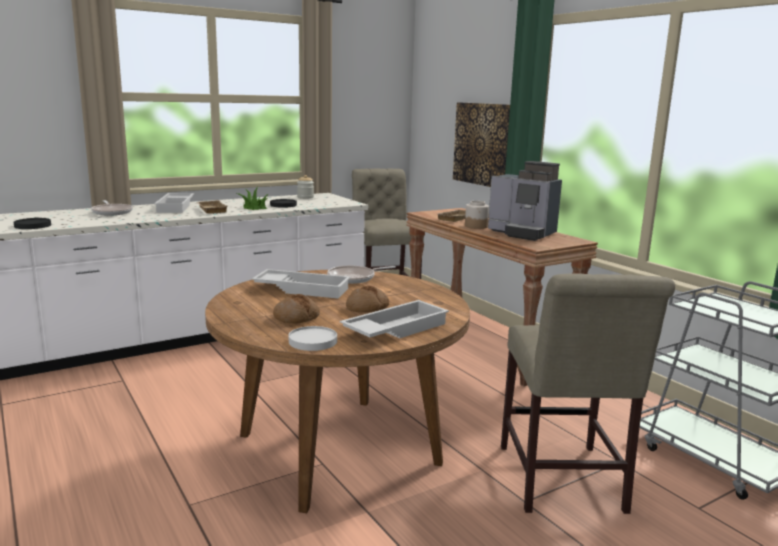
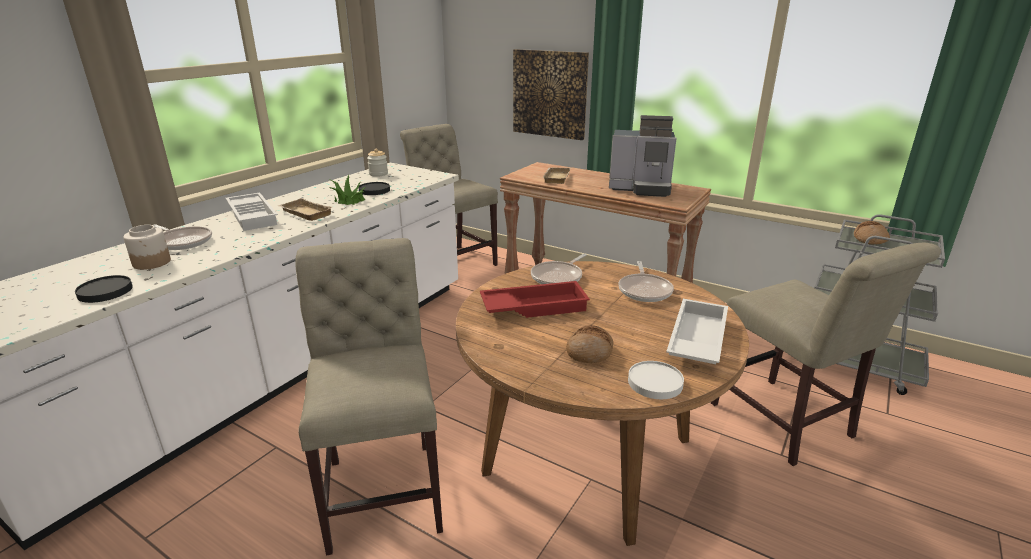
camera: 25 degrees left, 10 degrees up
(165, 422) = (384, 487): none -> beige chair
(303, 289) = (534, 306): white tray -> red tray
(367, 308) = (631, 317): bread -> bread (870, 239)
(411, 297) = (644, 290): none -> frying pan
(476, 226) = (590, 186): jar -> jar (152, 262)

